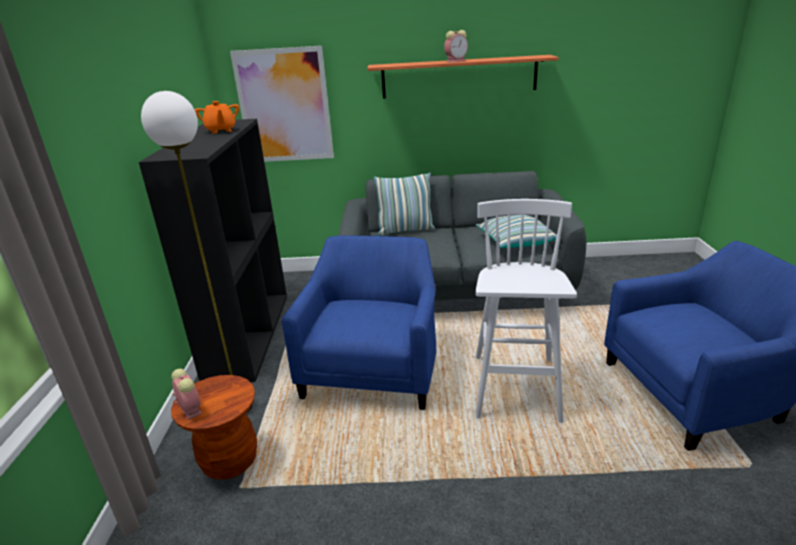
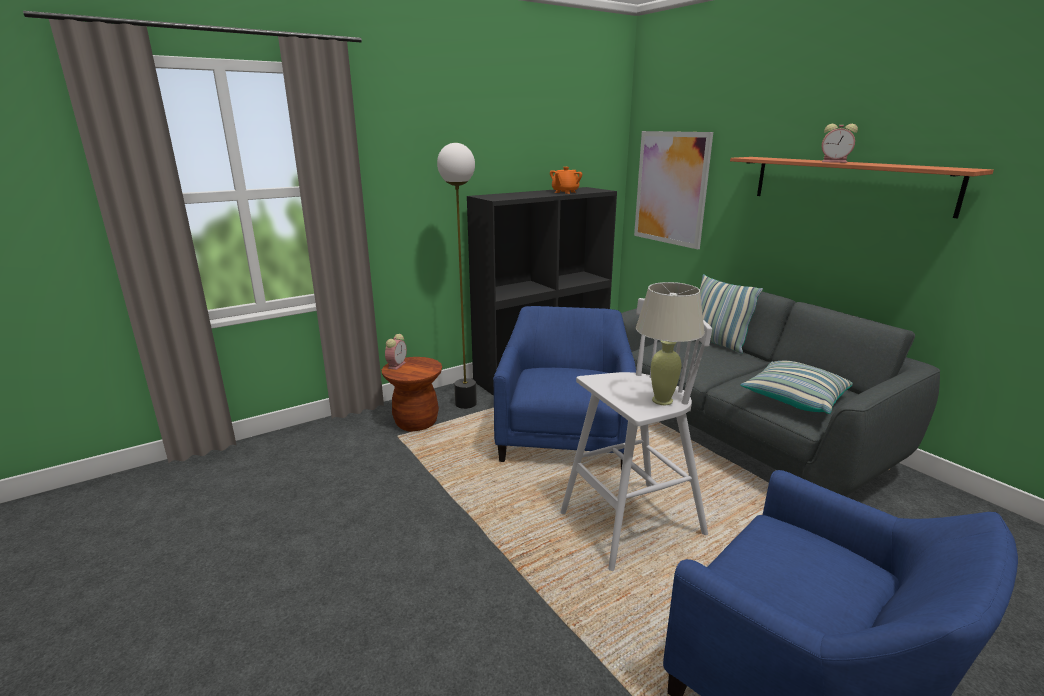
camera: 55 degrees right, 5 degrees down
(373, 370) = (565, 438): blue armchair -> blue armchair turned 60 degrees counterclockwise
(547, 274) = (662, 400): none -> beige table lamp

